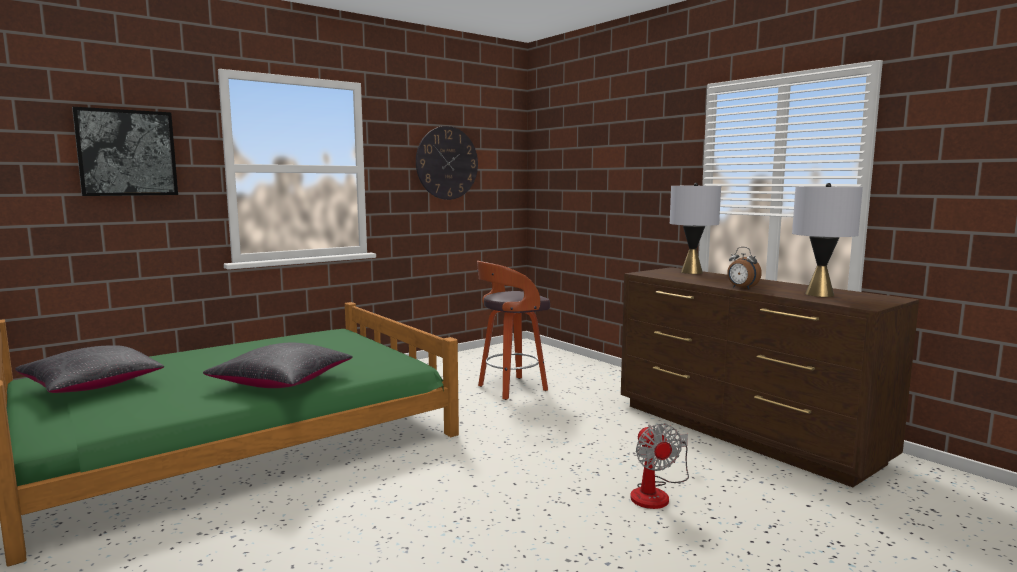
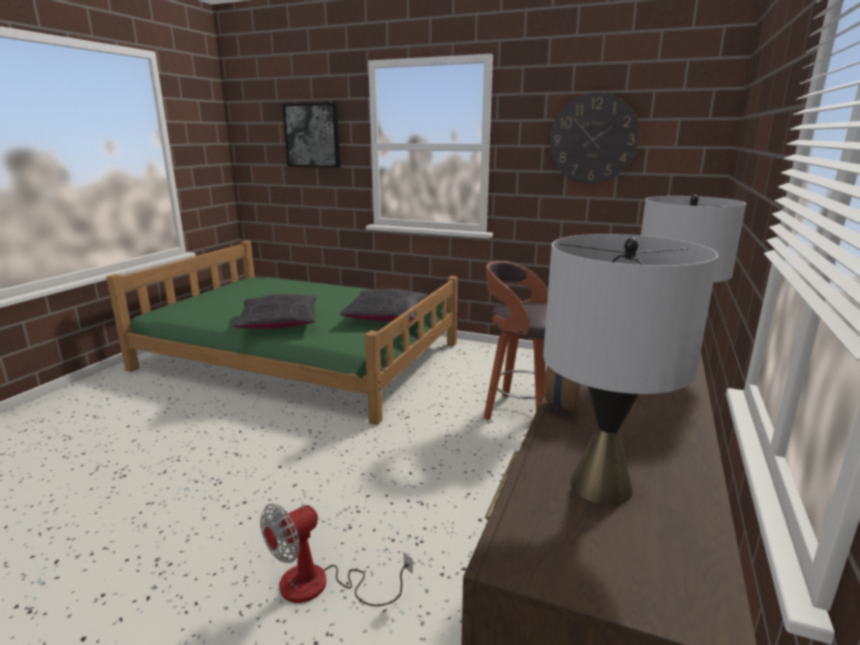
camera: 60 degrees right, 10 degrees up
(92, 385) = (241, 291): black pillow -> black pillow (386, 317)

